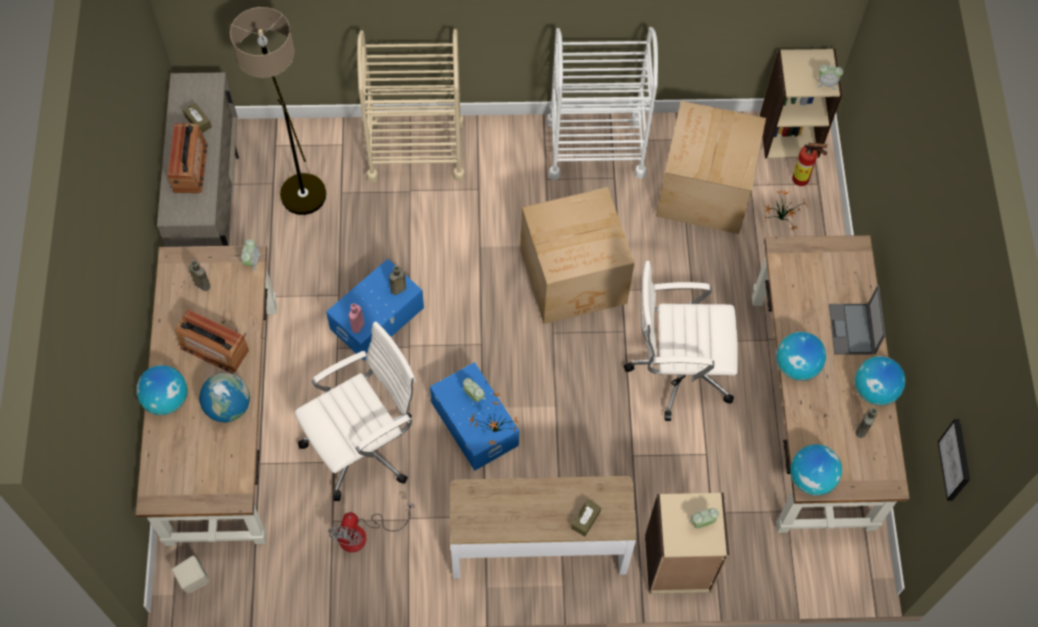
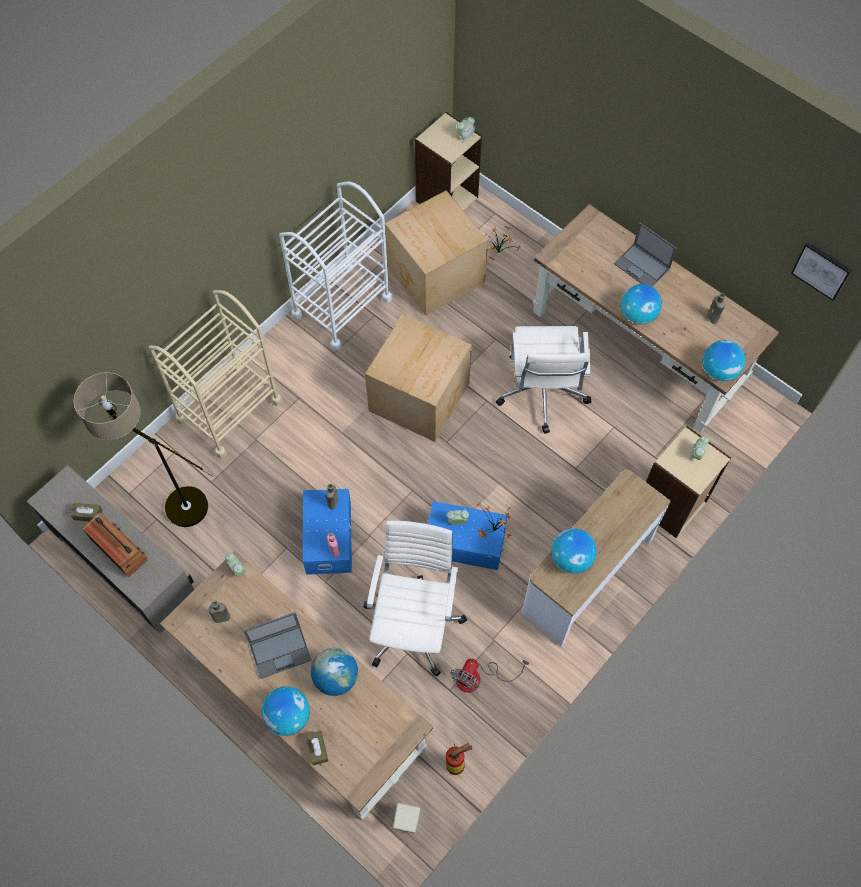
camera: 45 degrees left, 0 degrees up
(214, 348) = (280, 650): radio -> laptop
(363, 534) = (477, 678): fan -> fan turned 60 degrees clockwise
(585, 520) = (631, 520): brown tissue box -> brown tissue box (317, 749)
(677, 369) = (542, 393): white office chair -> white office chair turned 45 degrees counterclockwise
(803, 180) = (484, 219): fire extinguisher -> fire extinguisher (458, 765)
(874, 390) = (692, 289): globe -> globe (571, 558)

